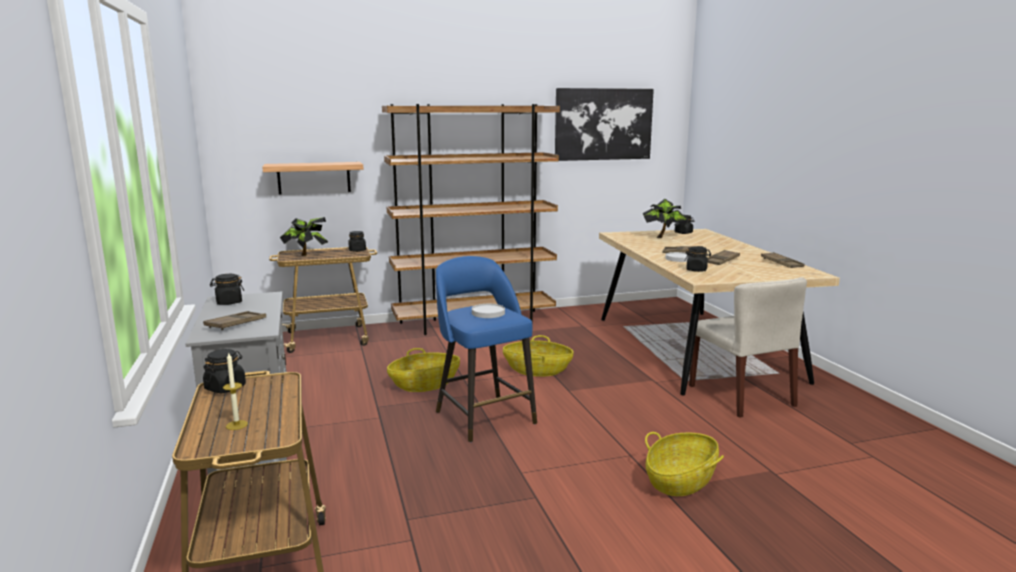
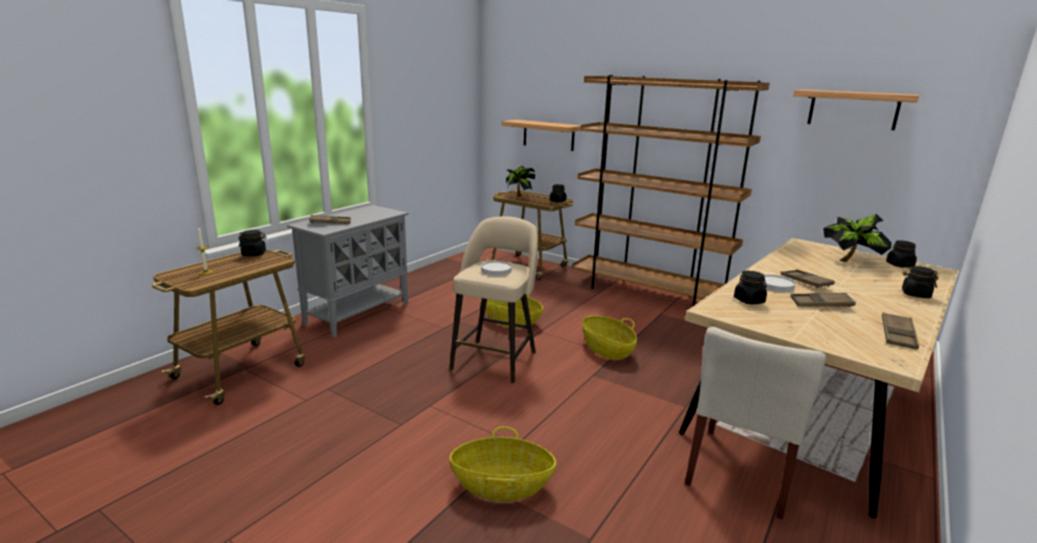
camera: 50 degrees right, 5 degrees up
(229, 302) = (367, 210): black jar -> black jar (915, 294)
(483, 416) = (495, 359): blue stool -> beige stool
(603, 124) = (853, 109): picture -> shelf

